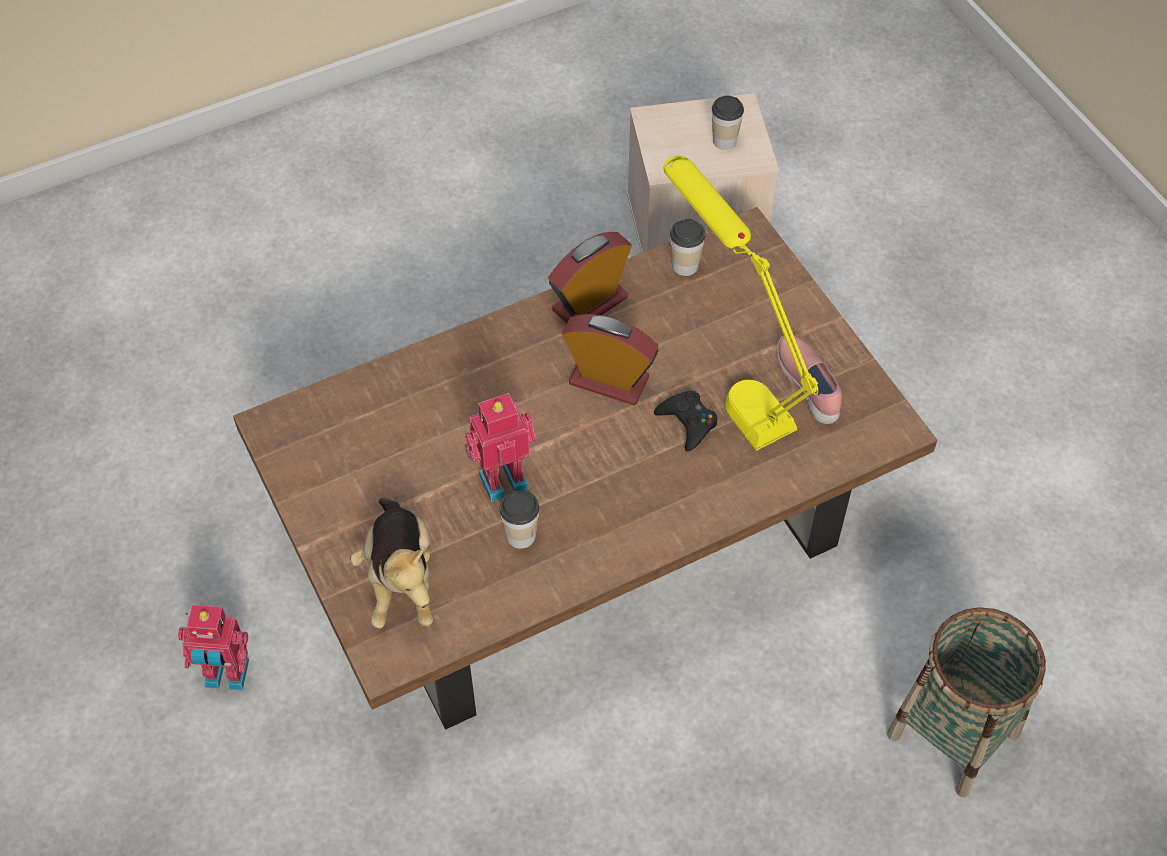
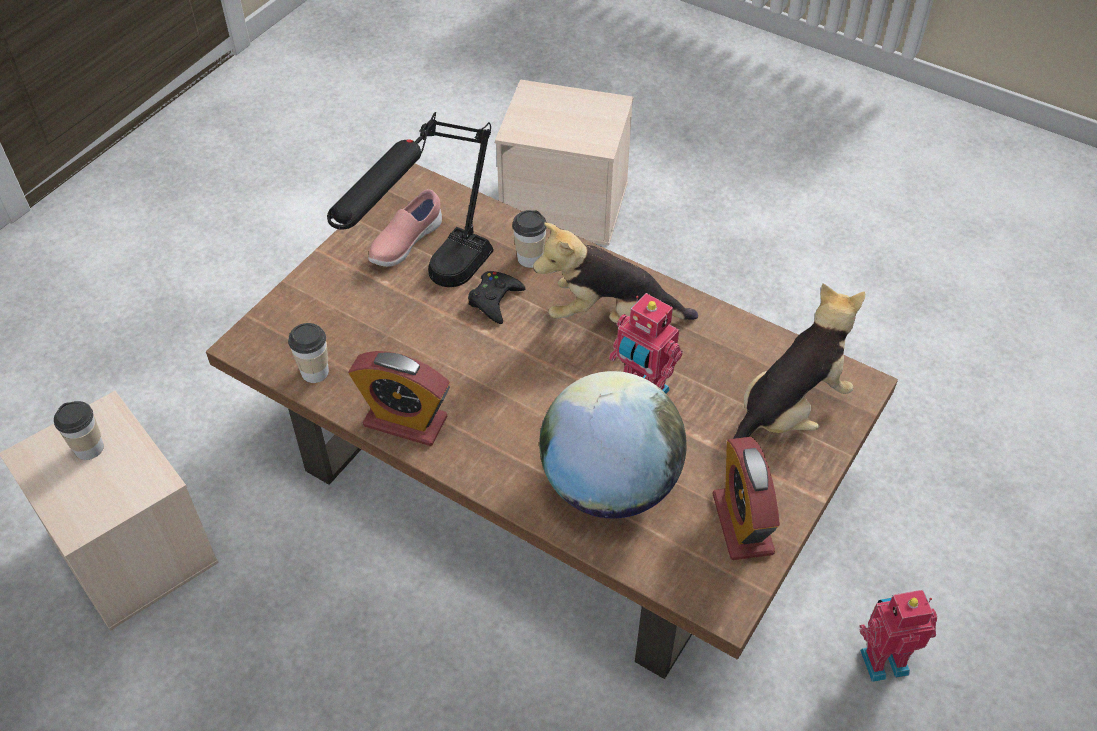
camera: 120 degrees left, 5 degrees down
(226, 676) = (883, 659): toy robot -> toy robot turned 75 degrees counterclockwise
(428, 407) = (609, 485): none -> globe
(521, 536) = (684, 355): cup -> cup (530, 258)
(606, 502) = (610, 317): none -> plush toy
(609, 381) = (487, 368): alarm clock -> alarm clock (742, 524)
(729, 380) = (432, 292): yellow table lamp -> black table lamp
(953, 734) = (566, 203): basket -> beige storage box

